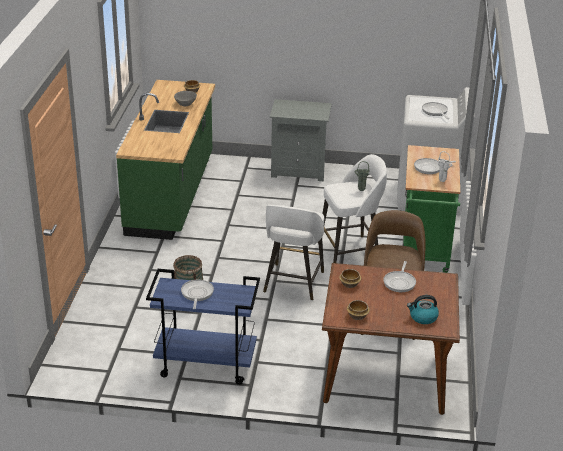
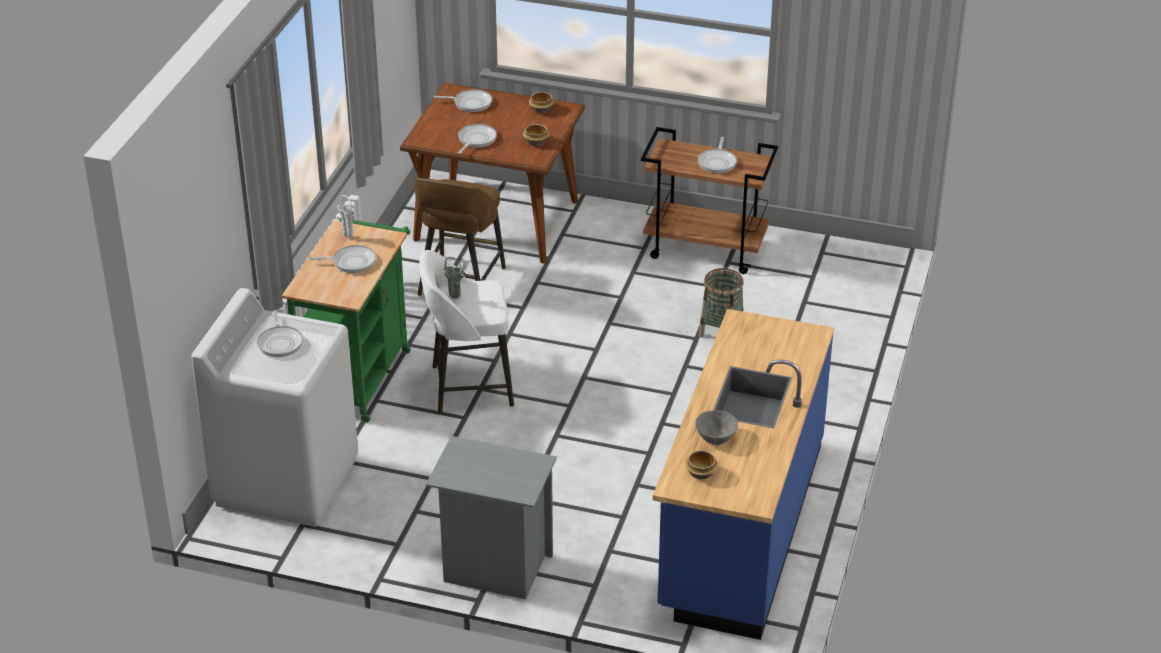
camera: 170 degrees left, 5 degrees up
(172, 195) = (740, 527): green counter -> blue counter
(204, 365) = (706, 249): blue cart -> brown cart
(293, 283) = (571, 343): white stool -> none
(423, 317) = (470, 103): kettle -> frying pan

